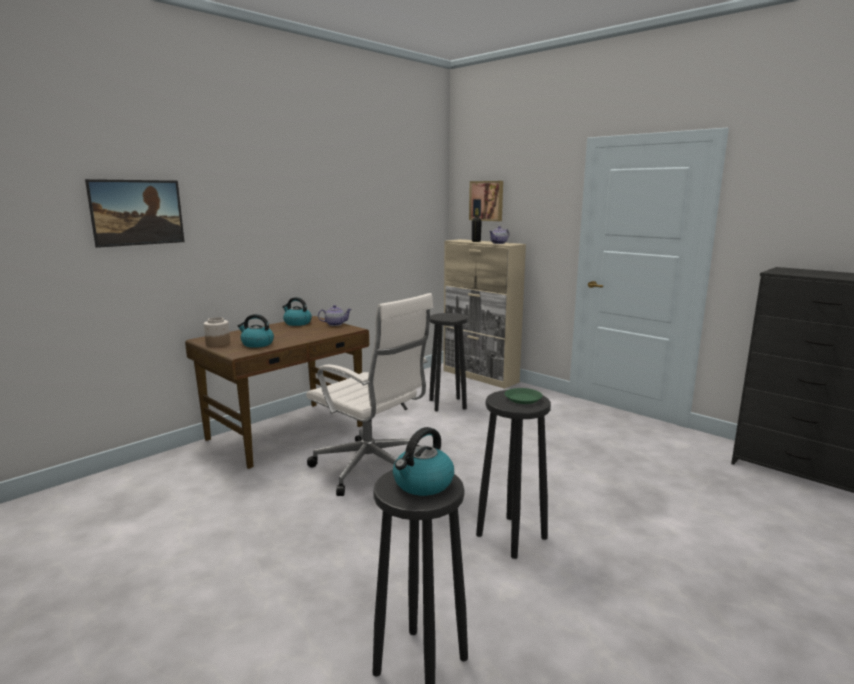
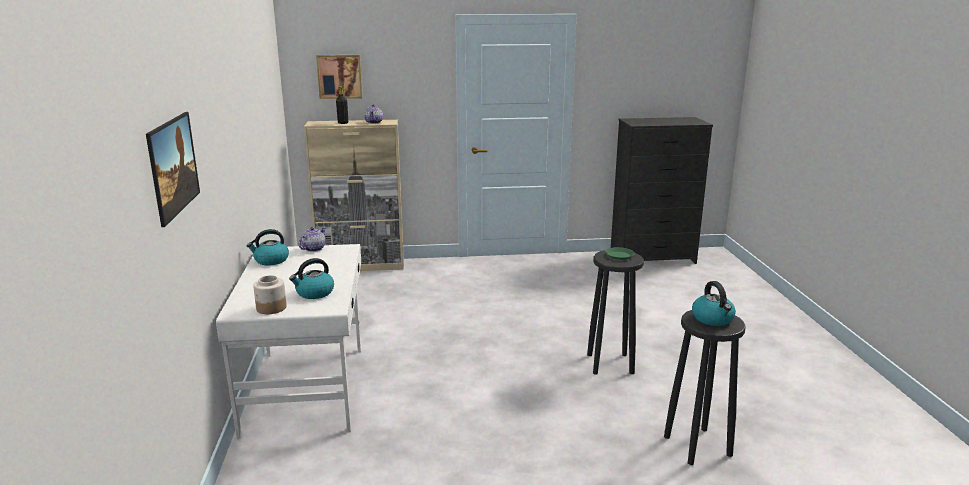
camera: 50 degrees left, 5 degrees up
(287, 432) = (307, 388): brown desk -> white desk
(371, 469) = (447, 375): white office chair -> none
(447, 404) = (389, 301): black stool -> none

